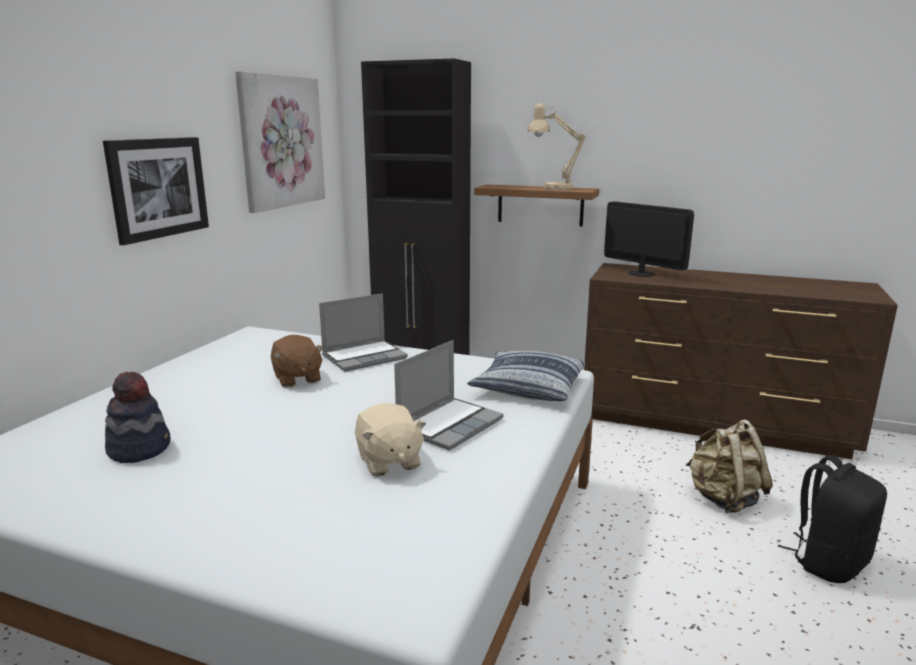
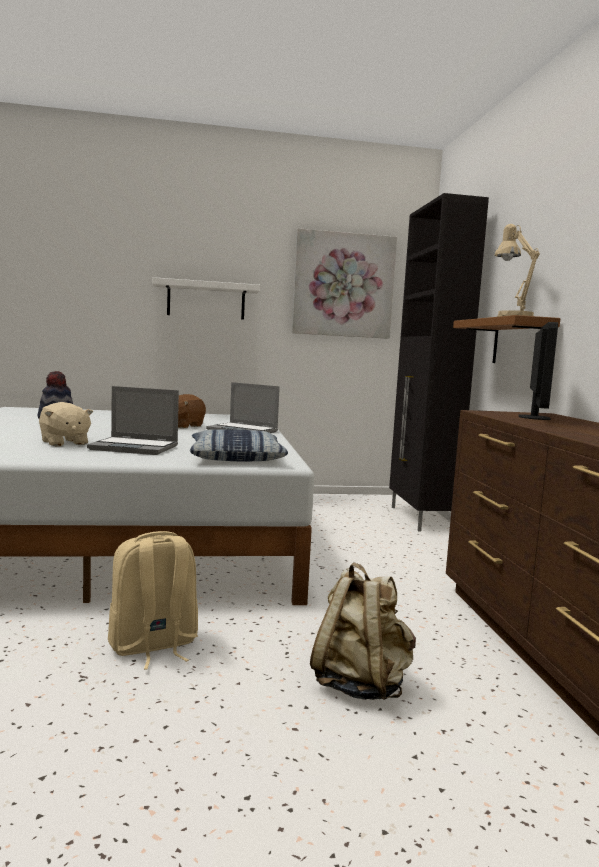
camera: 60 degrees right, 10 degrees down
(158, 188) = (206, 300): picture -> white shelf
(388, 461) = (64, 443): beige plush toy -> beige plush toy turned 75 degrees counterclockwise
(643, 577) = (153, 646): none -> beige backpack
(828, 562) = (271, 773): black backpack -> none

